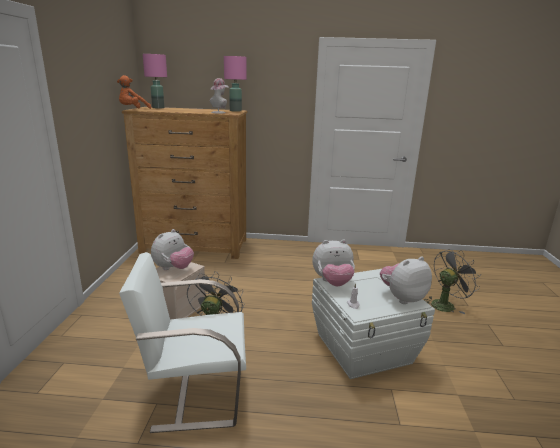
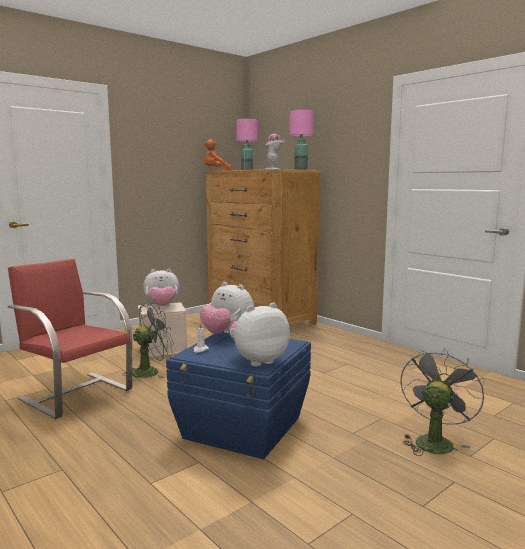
camera: 45 degrees right, 10 degrees down
(195, 392) = (75, 393): white chair -> red chair
(364, 348) = (243, 428): white storage box -> blue storage box
(402, 298) = (258, 361): plush toy -> plush toy turned 45 degrees counterclockwise
(445, 304) = (434, 441): grey fan -> grey fan turned 75 degrees counterclockwise

